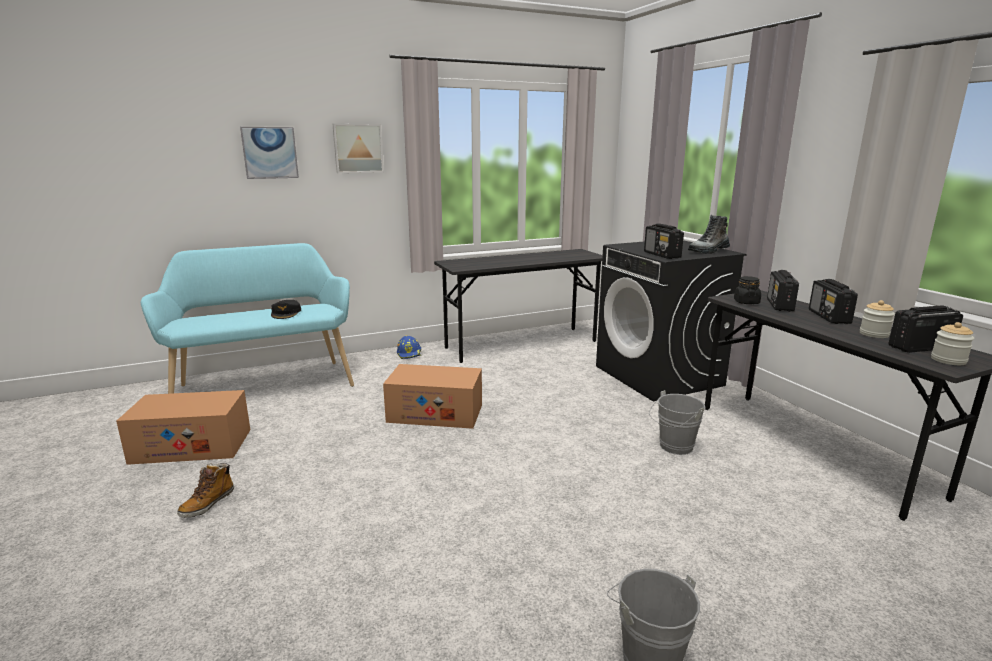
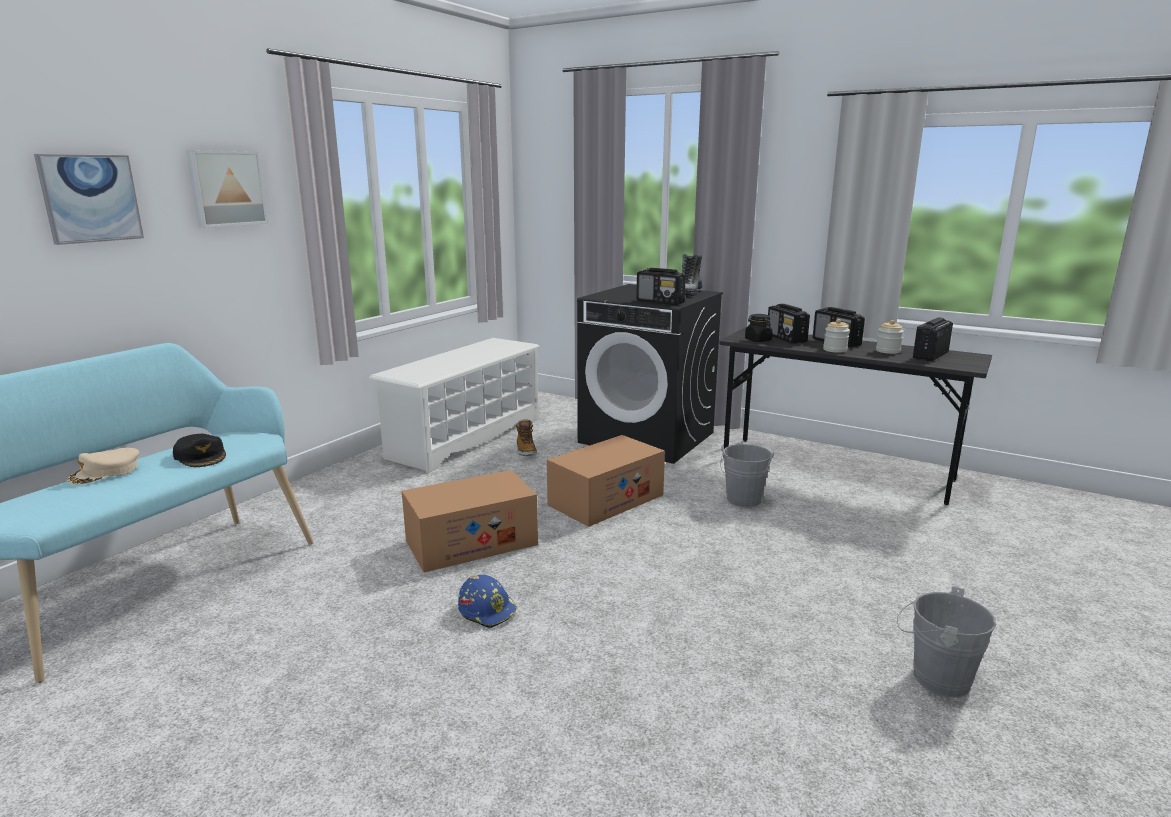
camera: 35 degrees left, 0 degrees up
(192, 446) = (160, 706): cardboard box -> cardboard box (606, 500)
(208, 504) = (316, 763): boot -> boot (526, 450)
(238, 312) = (105, 472): none -> beige cap
(409, 354) = (335, 482): blue hard hat -> blue hard hat (488, 610)
(521, 344) = (465, 437): grey desk -> white shoe rack
(948, 360) = (960, 362): jar -> jar (835, 350)

